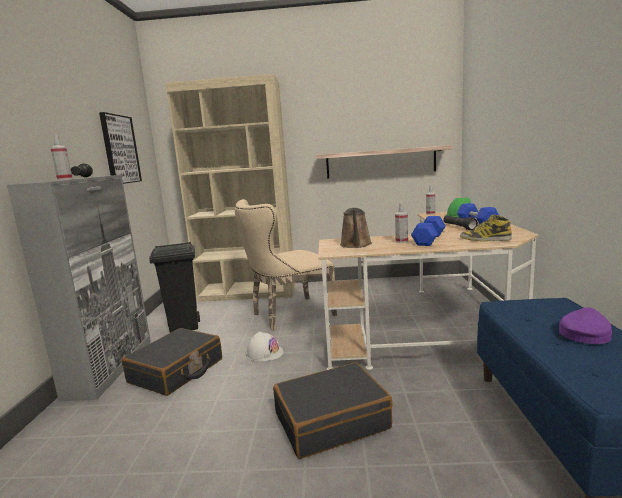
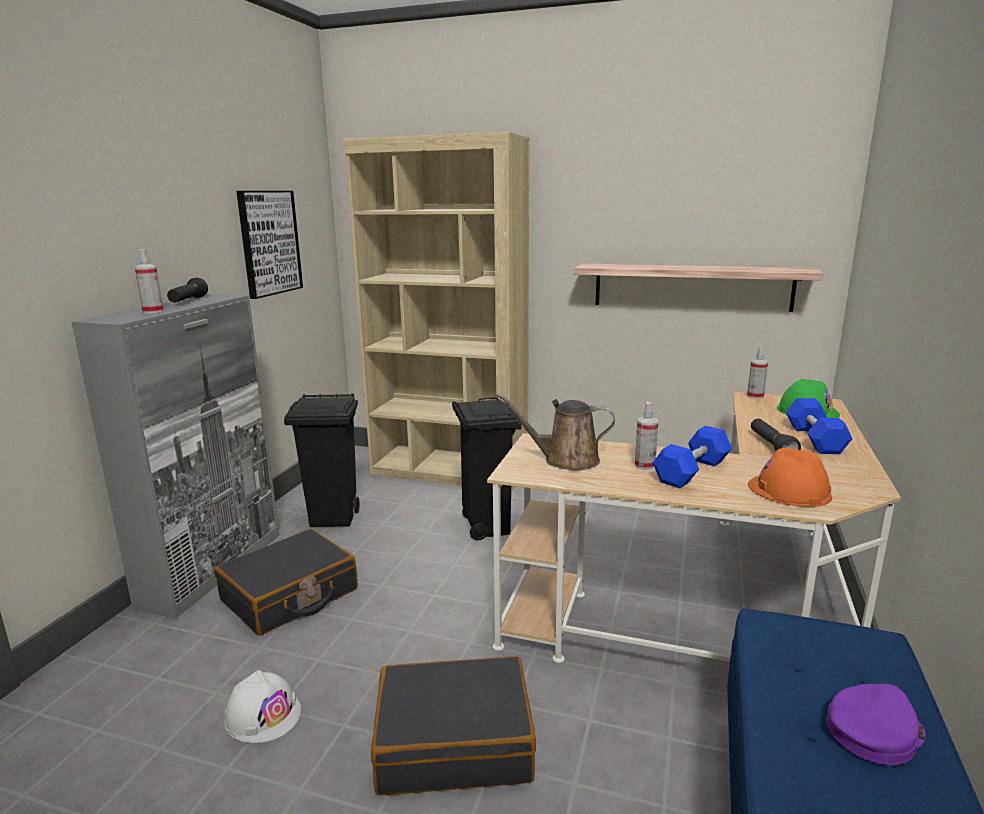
camera: 15 degrees right, 5 degrees up
(264, 353) = (419, 592): white hard hat -> white hard hat (263, 714)
(288, 315) = (486, 527): beige chair -> black trash can
(356, 245) = (565, 460): brown watering can -> brown watering can turned 75 degrees clockwise
(485, 239) = (789, 491): boot -> orange hard hat

